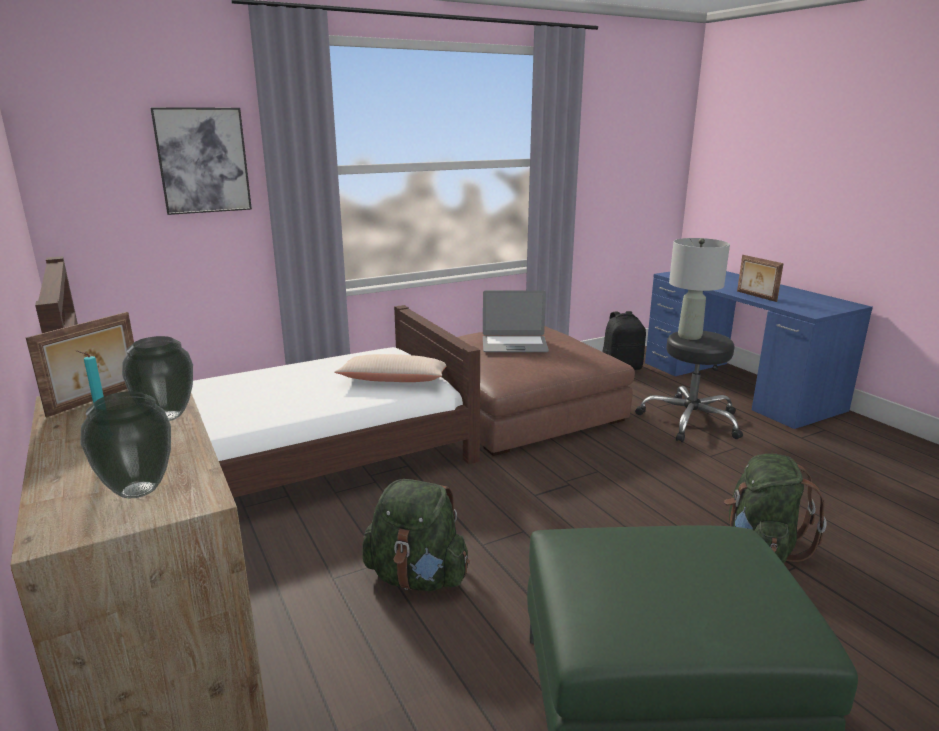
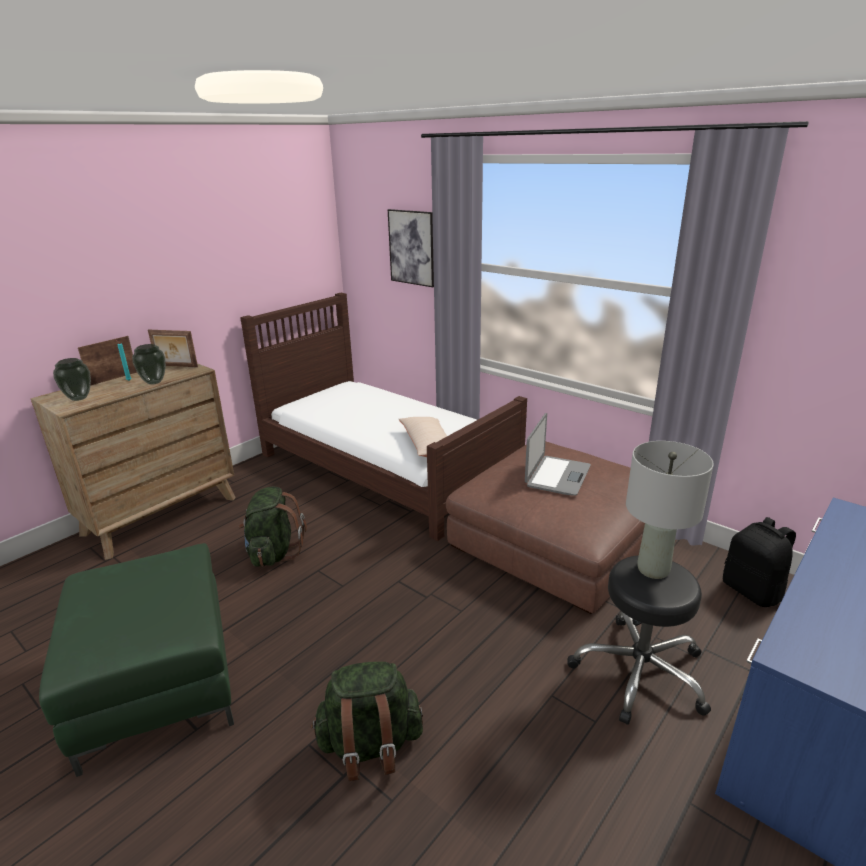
camera: 70 degrees right, 5 degrees up
(514, 345) = (557, 476): laptop -> laptop turned 135 degrees counterclockwise
(755, 296) = (822, 594): picture frame -> picture frame (113, 378)

